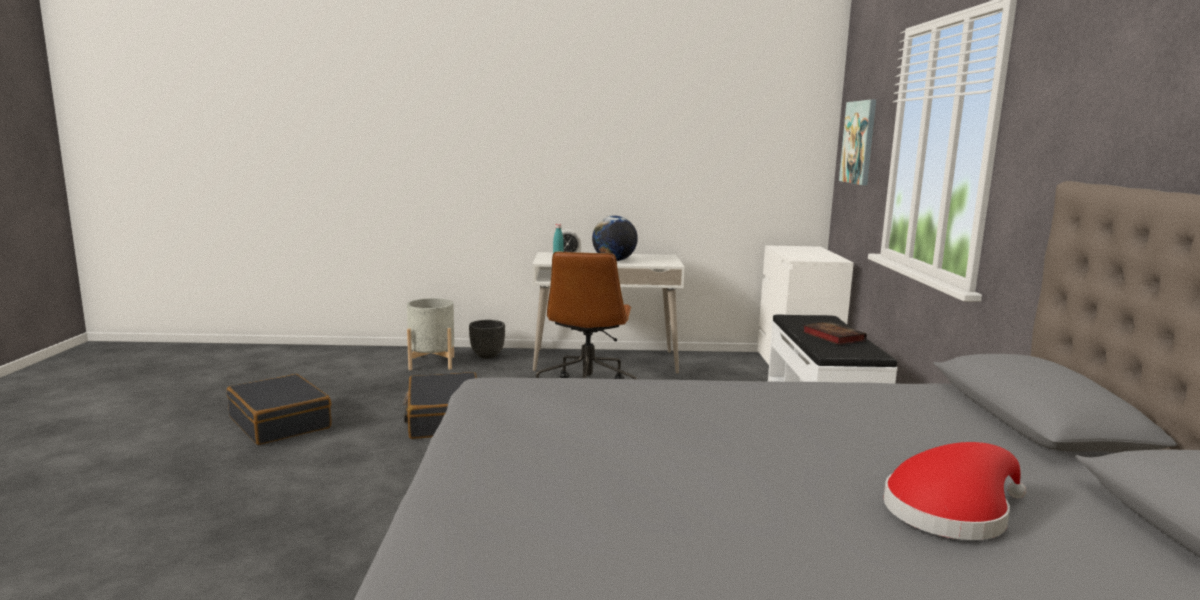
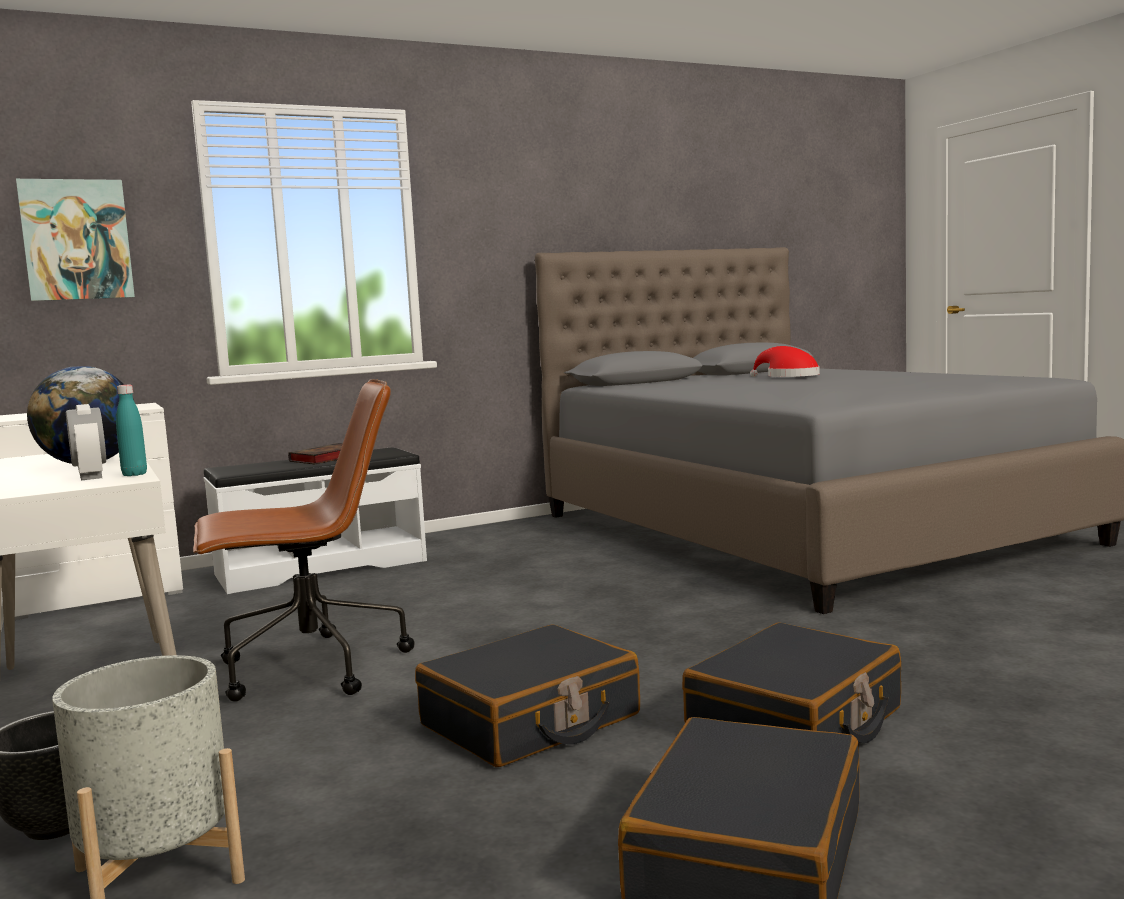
camera: 115 degrees left, 5 degrees down
(333, 466) = (796, 723): none -> black suitcase

